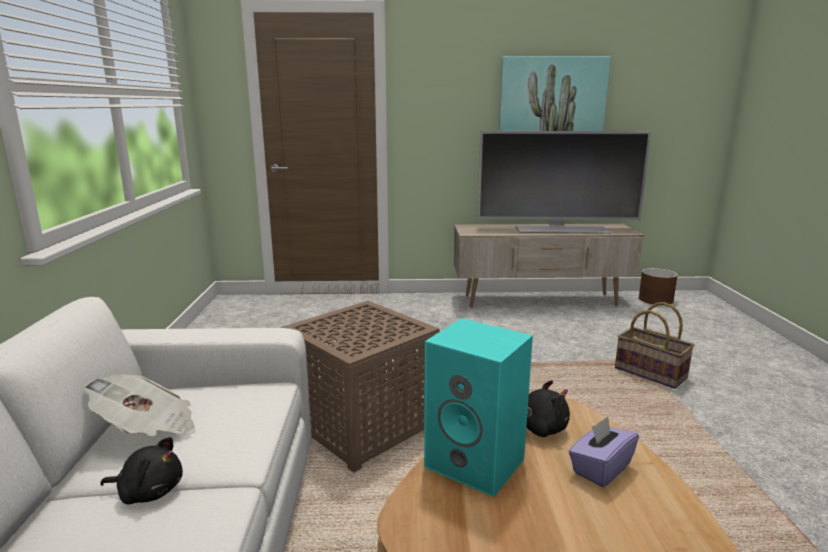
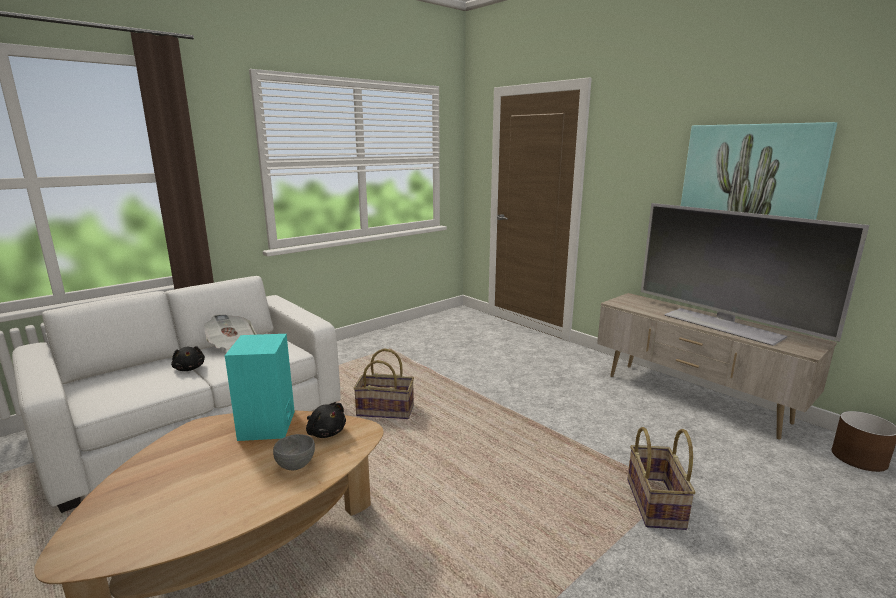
camera: 50 degrees right, 0 degrees up
(363, 424) = (386, 410): brown side table -> basket
(600, 468) = (295, 465): purple tissue box -> grey bowl

